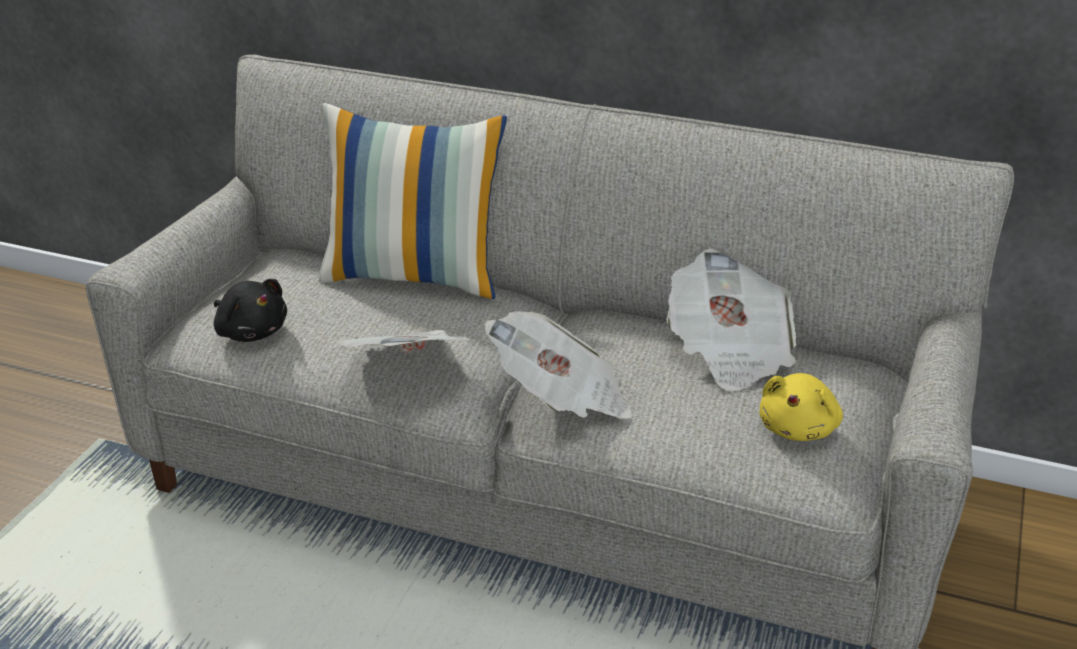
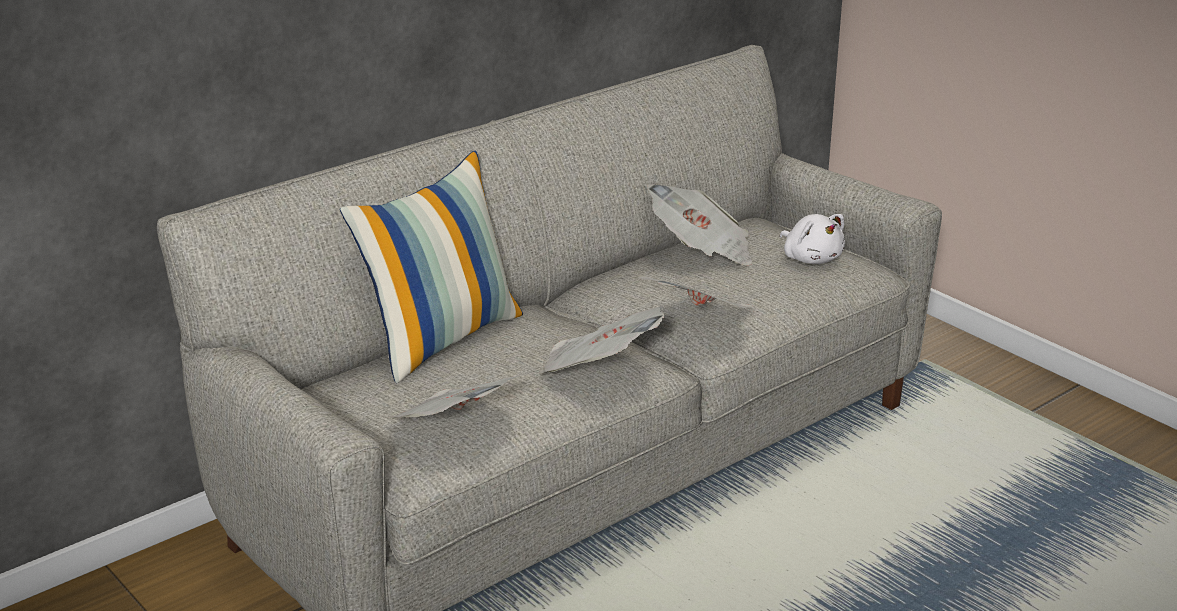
camera: 60 degrees left, 5 degrees down
(251, 331) = (455, 428): black plush toy -> newspaper
(799, 428) = (811, 258): yellow plush toy -> white plush toy

